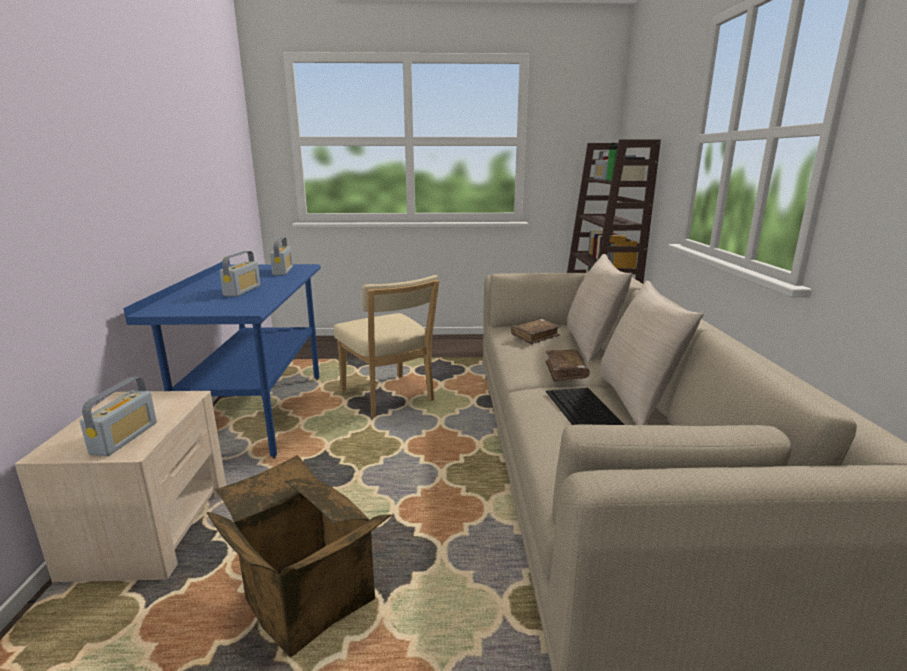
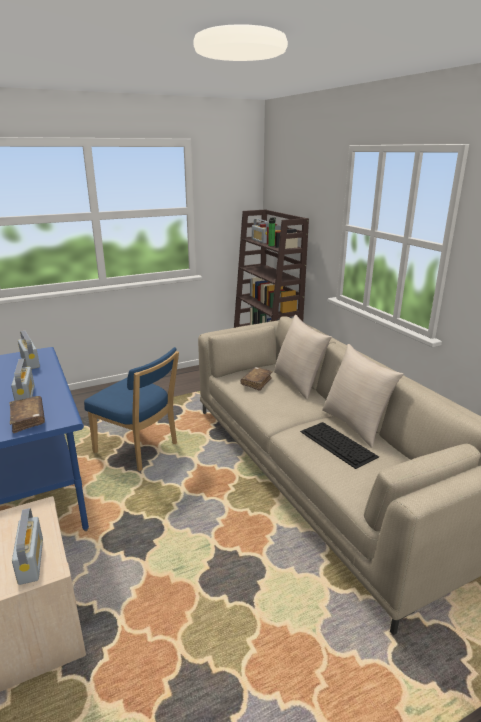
camera: 25 degrees left, 5 degrees up
(303, 601) = (200, 628): cardboard box -> none
(389, 398) = (139, 449): beige chair -> blue chair
(565, 371) = (299, 411): brown book -> brown book (28, 419)

